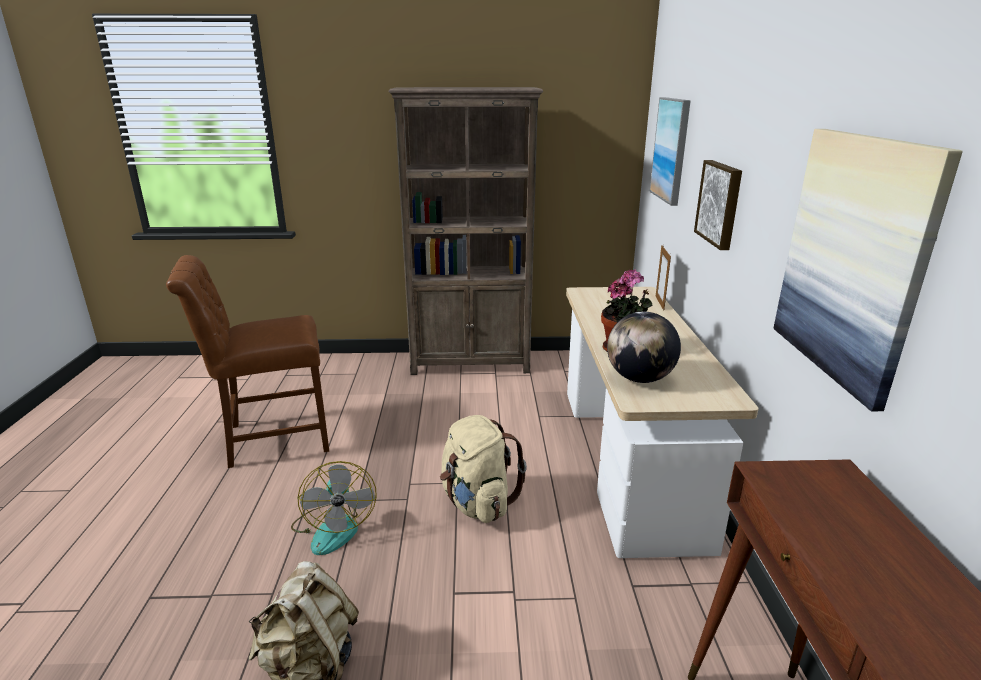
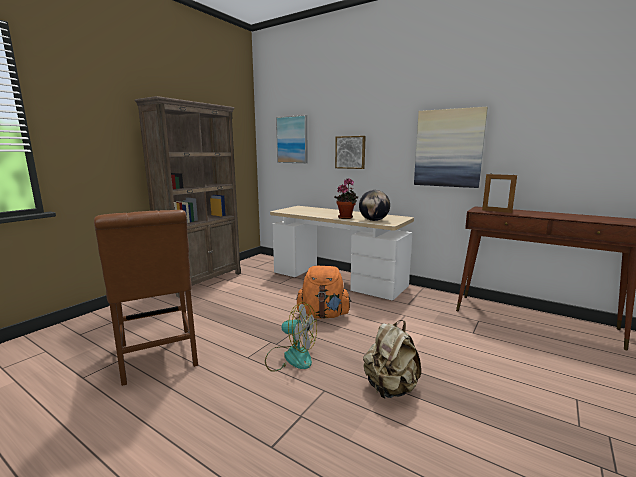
camera: 55 degrees left, 10 degrees down
(272, 438) = (158, 358): brown chair -> brown chair turned 45 degrees counterclockwise
(477, 503) = (323, 315): beige backpack -> orange backpack
(659, 303) = (315, 207): picture frame -> picture frame (496, 211)

